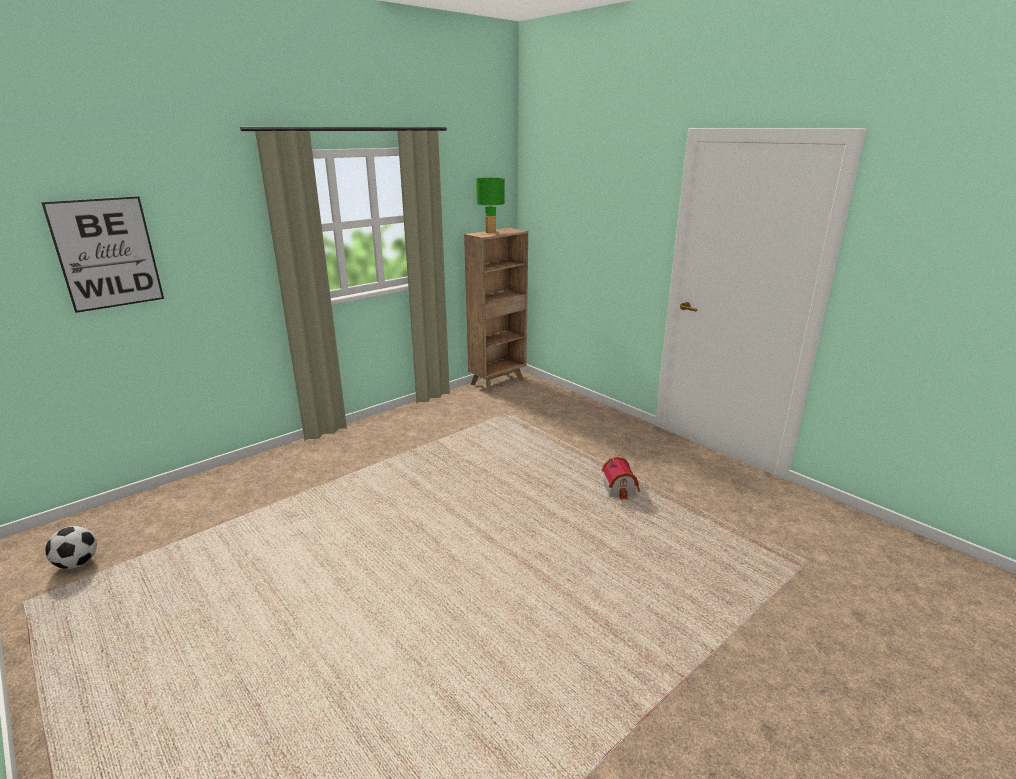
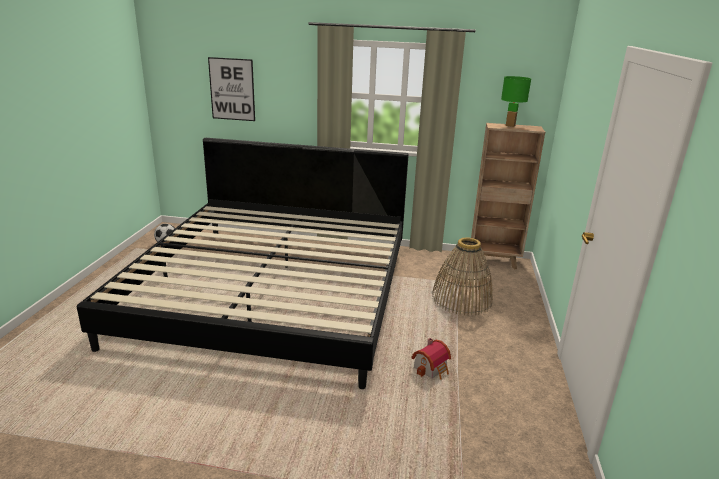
camera: 50 degrees right, 0 degrees up
(369, 522) = (272, 293): none -> bed
(535, 424) = (461, 299): none -> basket

